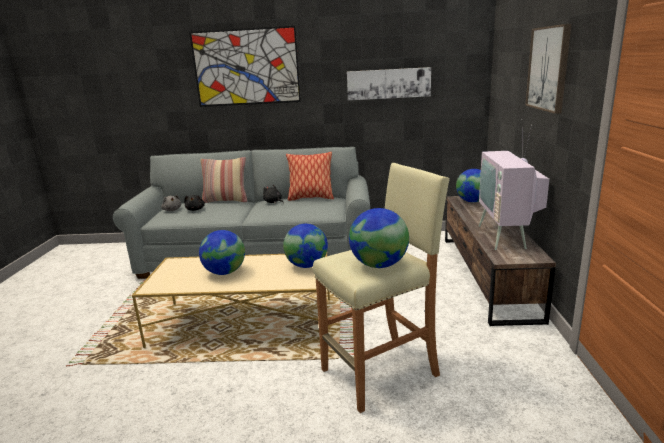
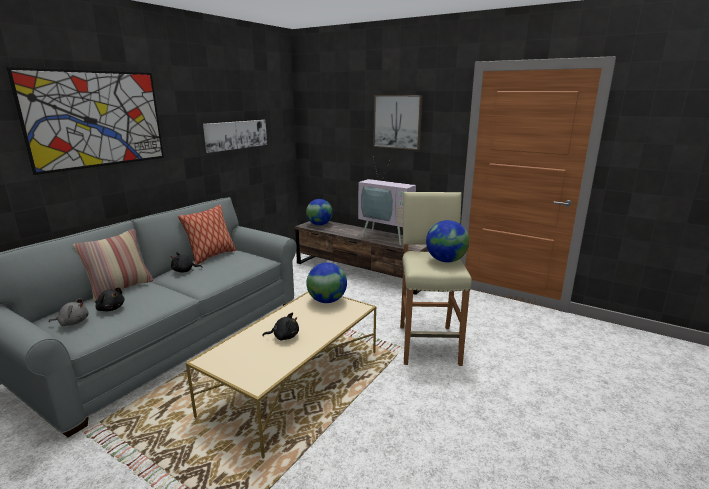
camera: 60 degrees left, 0 degrees up
(225, 272) = (284, 336): globe -> black plush toy

